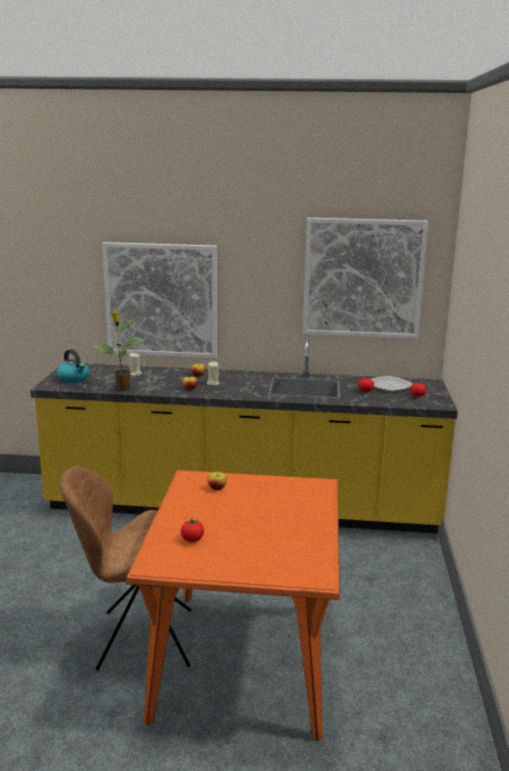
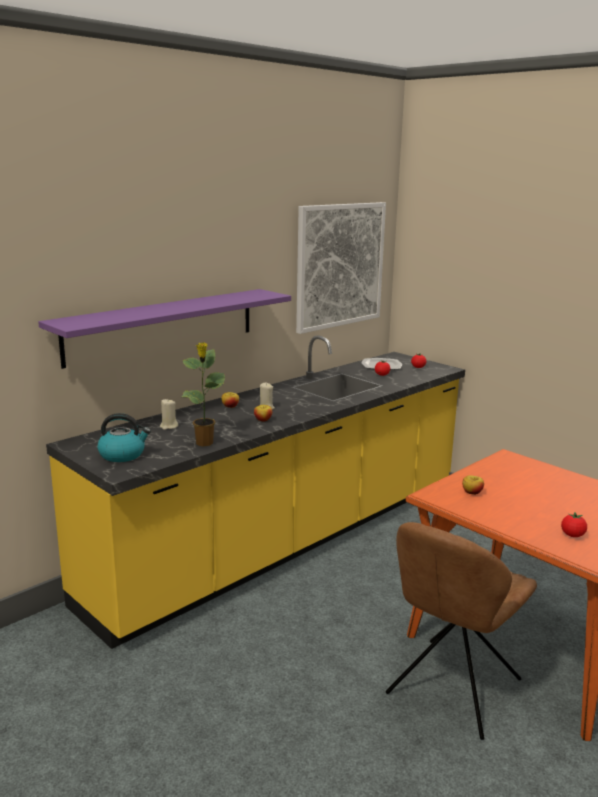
camera: 50 degrees left, 0 degrees up
(161, 300) = (163, 325): picture -> purple shelf

